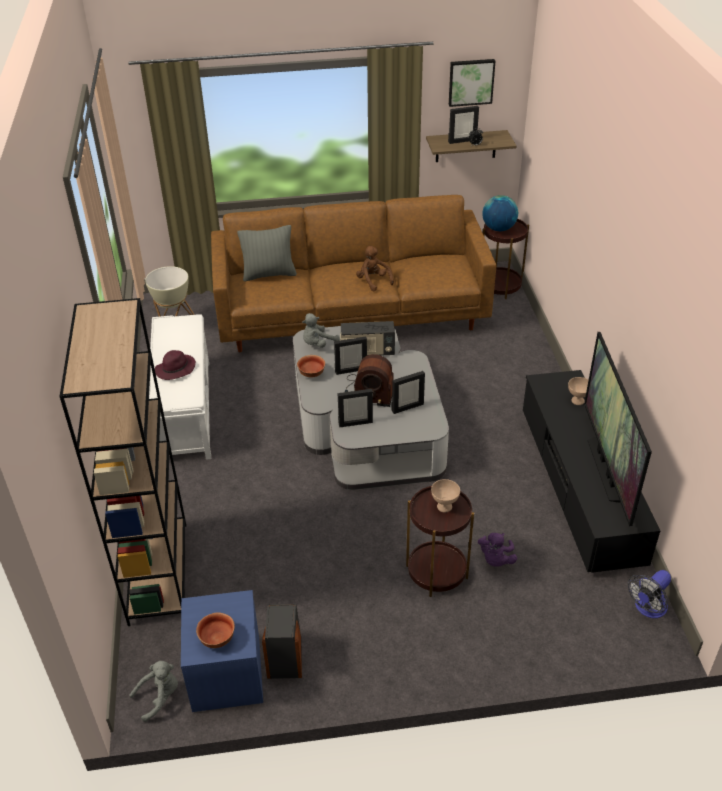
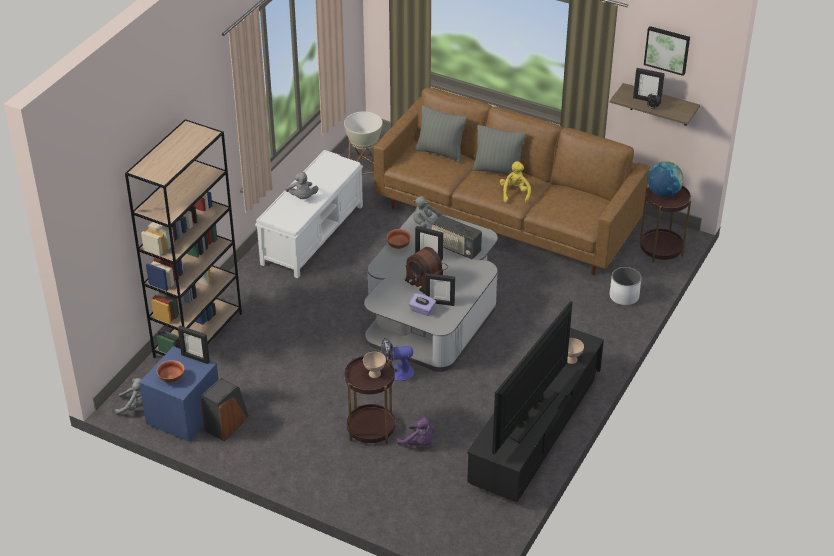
camera: 35 degrees right, 0 degrees up
(175, 370) = (302, 197): purple hat -> grey plush toy
(337, 268) = (498, 170): none -> grey pillow
(355, 423) = (391, 295): picture frame -> picture frame (196, 358)
(373, 281) = (515, 193): brown plush toy -> yellow plush toy
(399, 423) = (422, 310): none -> purple tissue box
(495, 560) = (419, 443): purple plush toy -> purple plush toy turned 105 degrees counterclockwise
(516, 336) = (624, 297): none -> white planter
(647, 608) = (487, 528): fan -> fan (396, 373)

